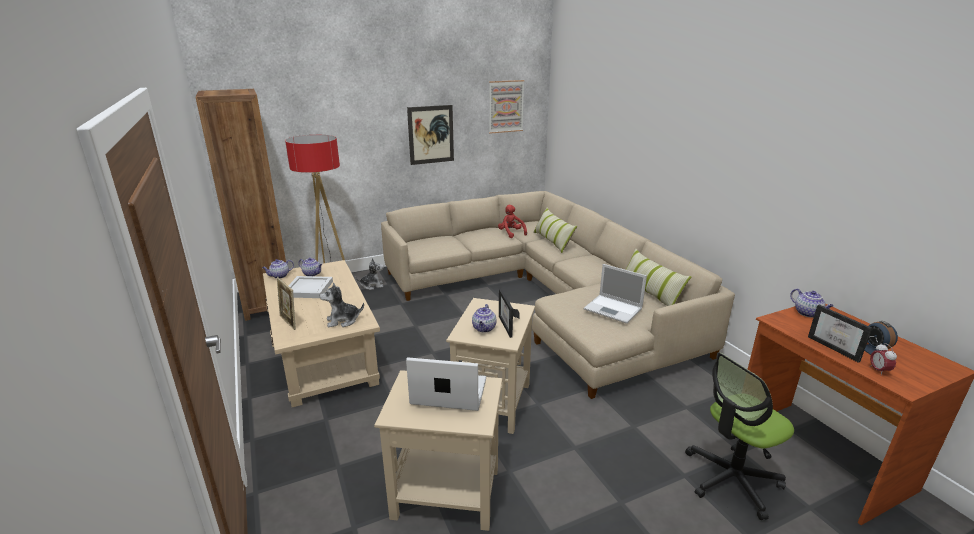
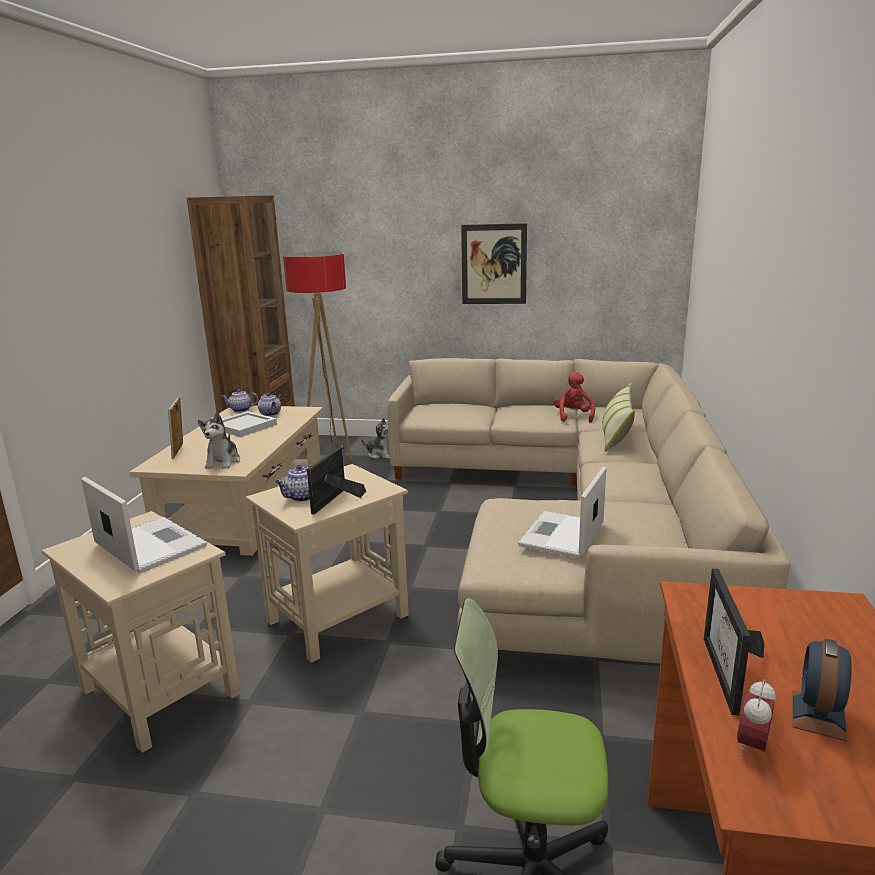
camera: 35 degrees right, 5 degrees down
(343, 321) = (223, 462): plush toy -> plush toy turned 105 degrees counterclockwise
(506, 106) = (615, 229): picture -> none
(614, 309) = (561, 536): laptop -> laptop turned 45 degrees clockwise
(650, 292) = (664, 531): pillow -> none
(808, 313) = (788, 607): teapot -> none

